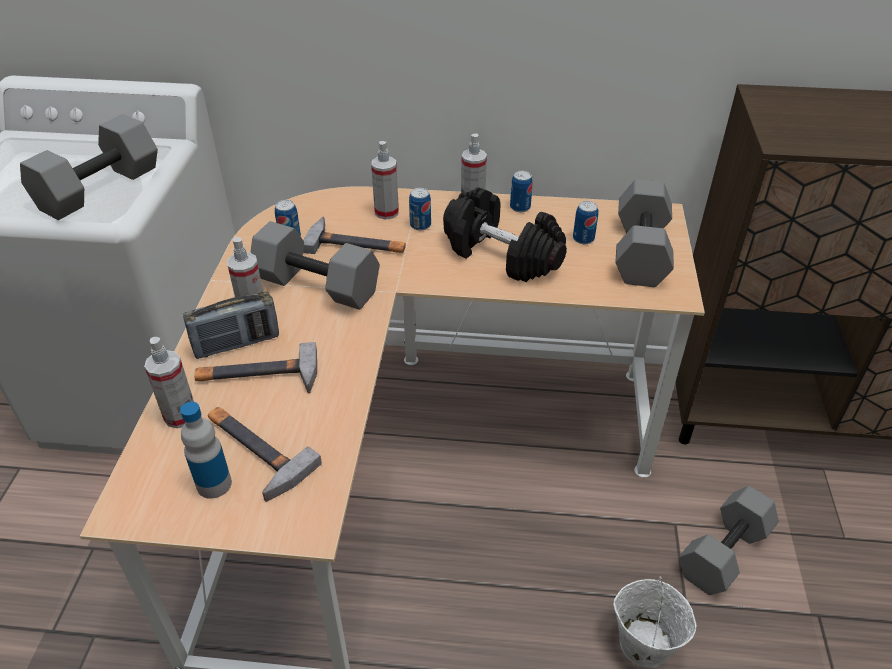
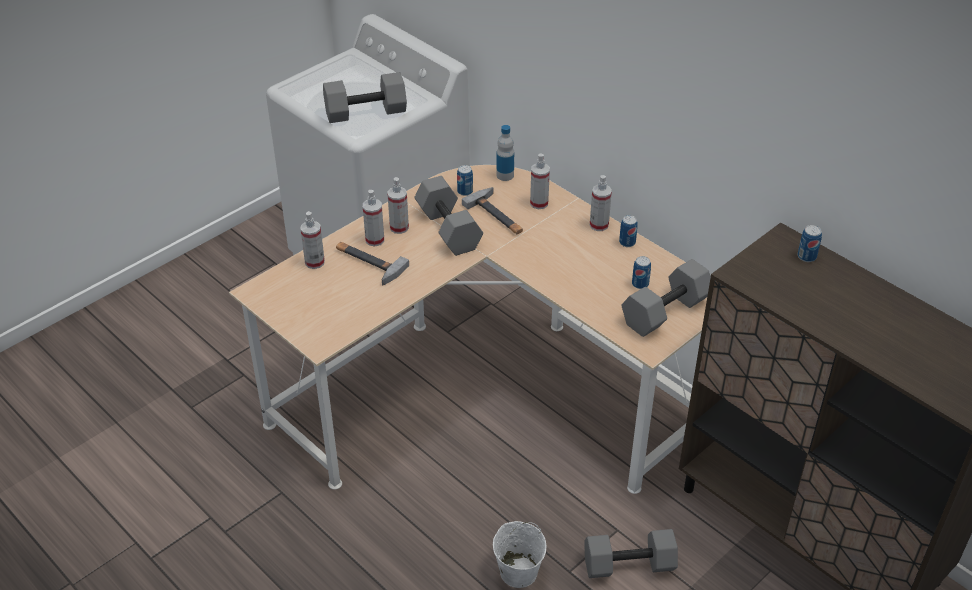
camera: 40 degrees right, 0 degrees up
(214, 484) = (299, 302): bottle -> bottle (505, 175)
(237, 344) = (375, 240): radio -> spray bottle
(253, 450) = (330, 298): hammer -> none
(420, 225) = (549, 222): can -> can (806, 256)
(501, 255) = (574, 267): black dumbbell -> none

